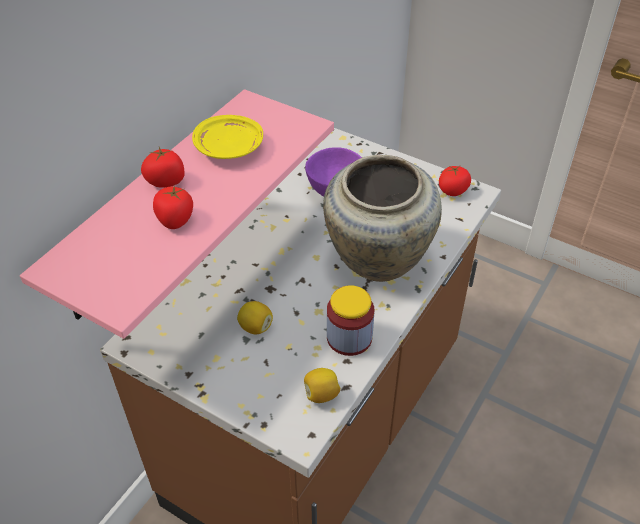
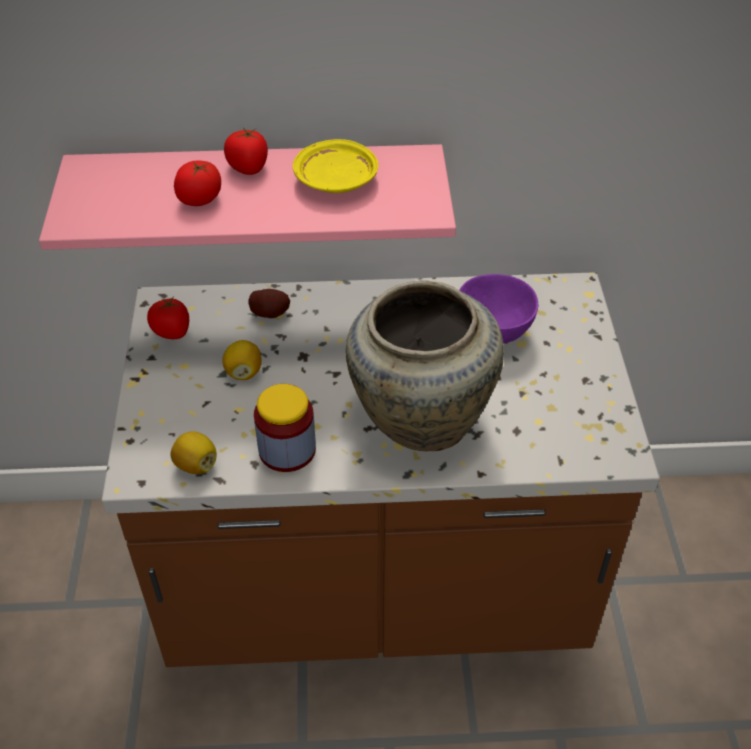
camera: 55 degrees right, 0 degrees up
(210, 285) = (270, 312): none -> potato
(453, 191) = (604, 432): tomato -> tomato (172, 331)

